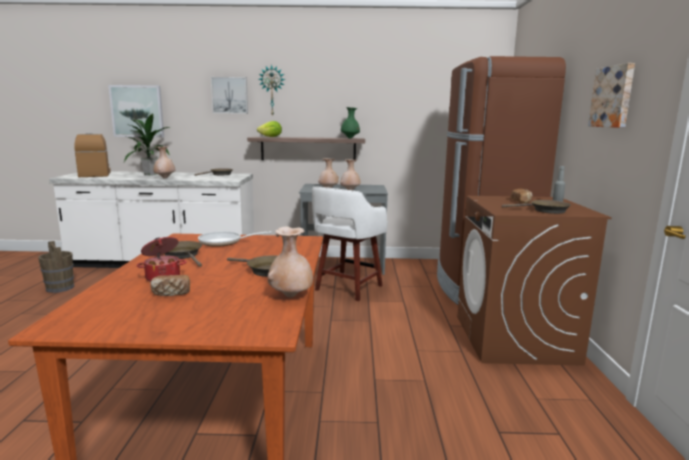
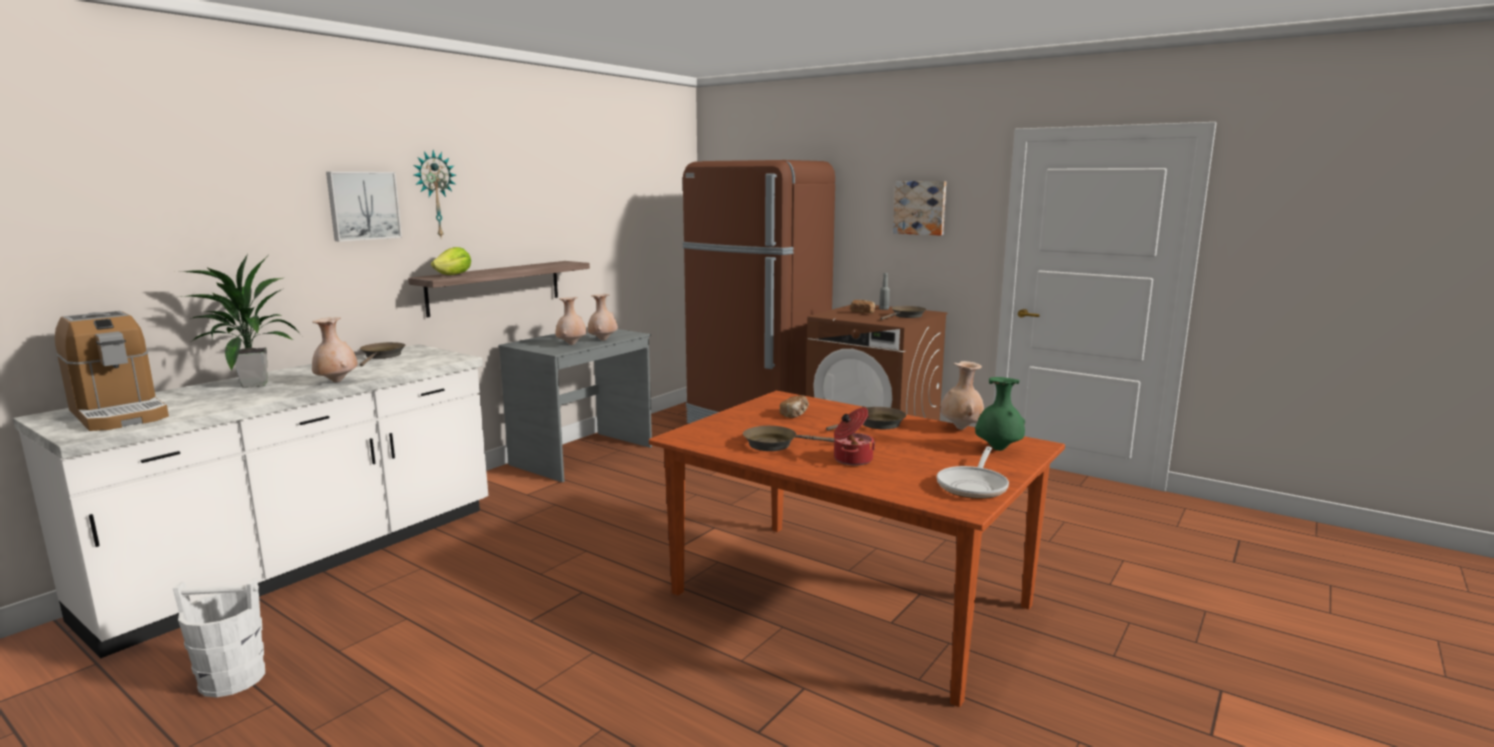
camera: 55 degrees left, 0 degrees up
(60, 288) = (232, 679): brown bucket -> white bucket
(95, 174) = (119, 413): coffee machine -> coffee machine turned 150 degrees counterclockwise
(137, 111) = (157, 251): picture -> none
(171, 294) = (911, 461): bread -> bread (795, 414)
(224, 242) = (741, 424): frying pan -> frying pan (973, 486)
(347, 288) = (659, 474): white stool -> none
(350, 138) = (565, 263): green vase -> green vase (998, 449)

